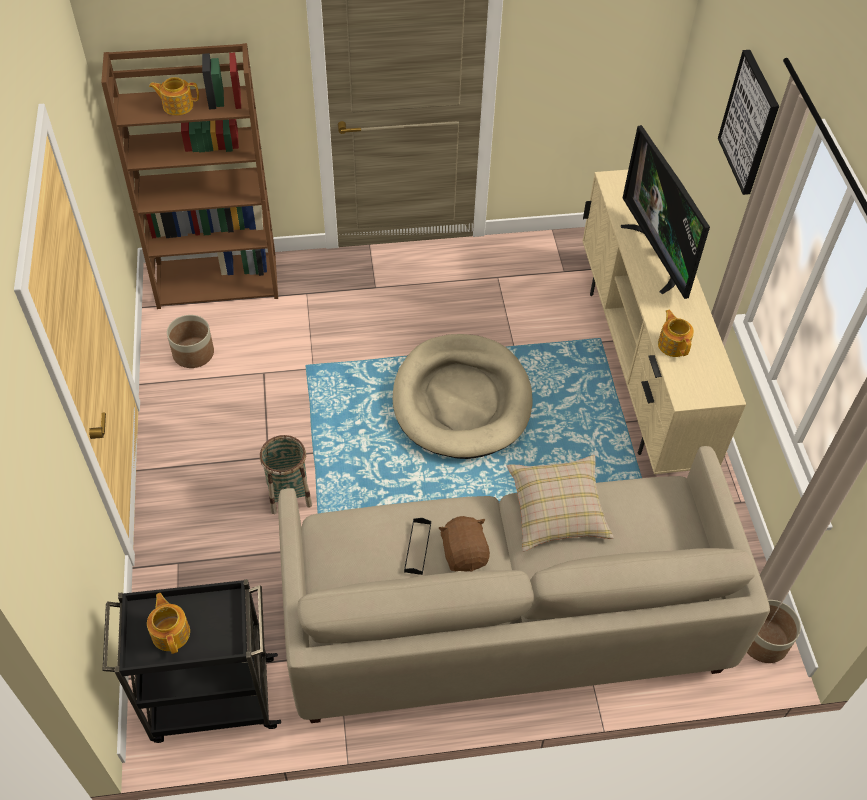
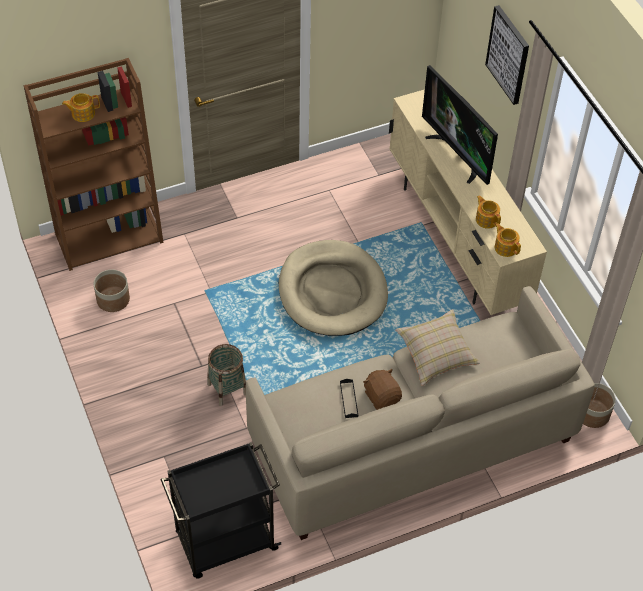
camera: 15 degrees left, 0 degrees up
(171, 632) = (212, 488): teapot -> teapot (505, 247)

